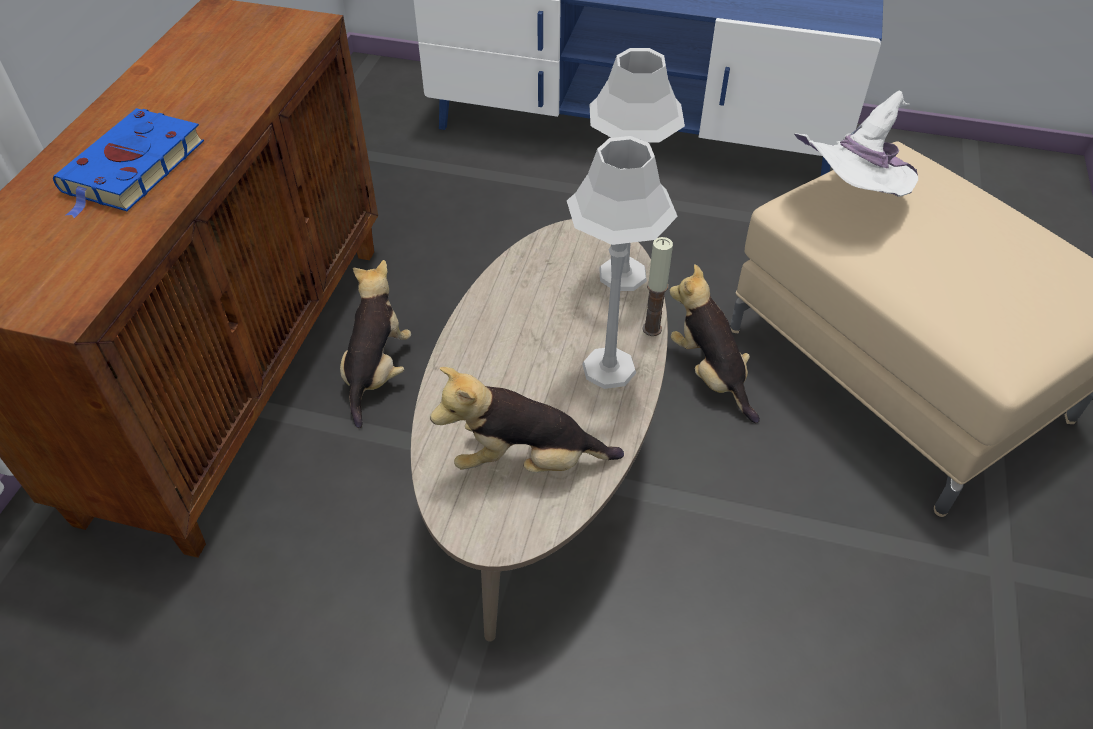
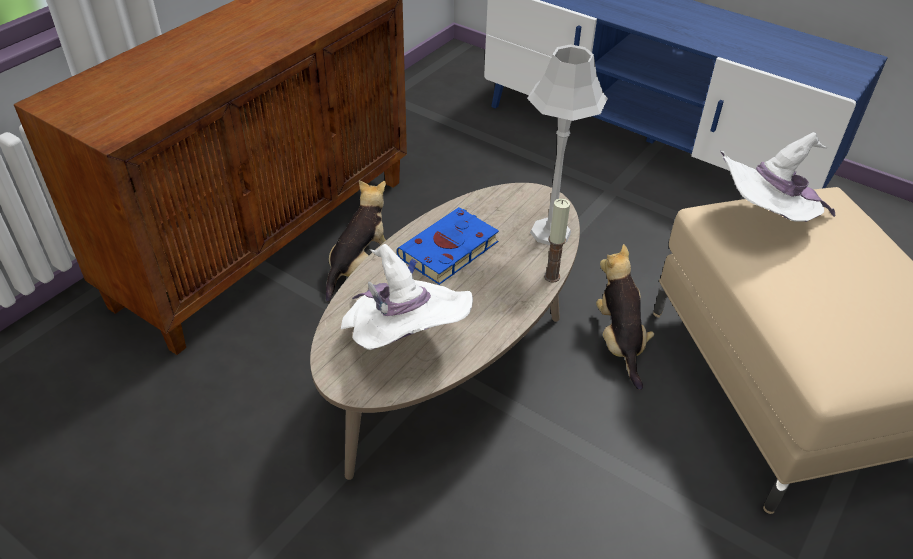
camera: 20 degrees right, 5 degrees down
(132, 169) = (203, 60): blue book -> blue book (446, 251)
(526, 461) = (404, 340): plush toy -> white hat
(609, 368) = (502, 295): grey table lamp -> none

